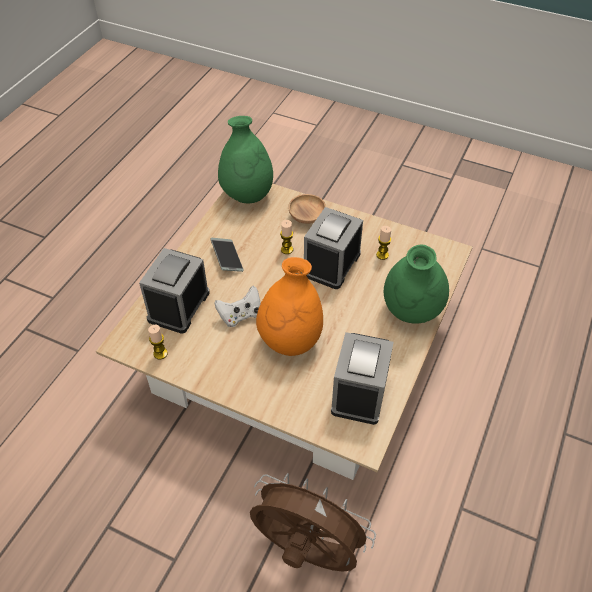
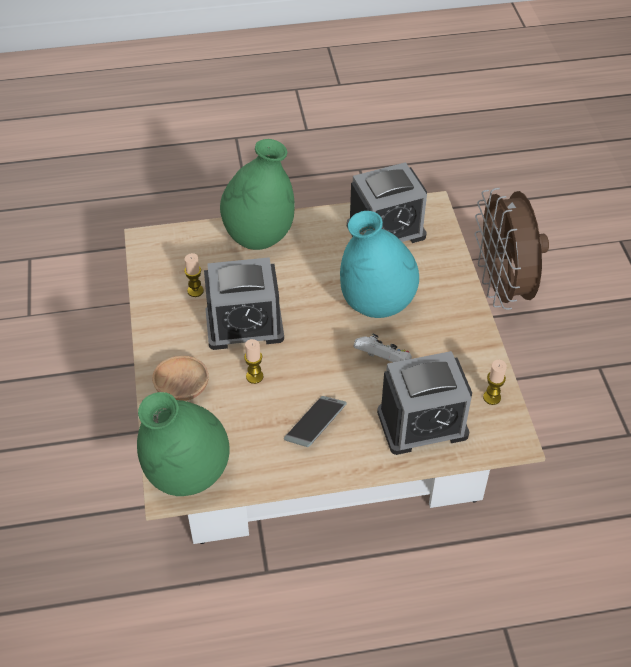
camera: 125 degrees left, 0 degrees up
(290, 340) = (377, 305): orange vase -> turquoise vase

